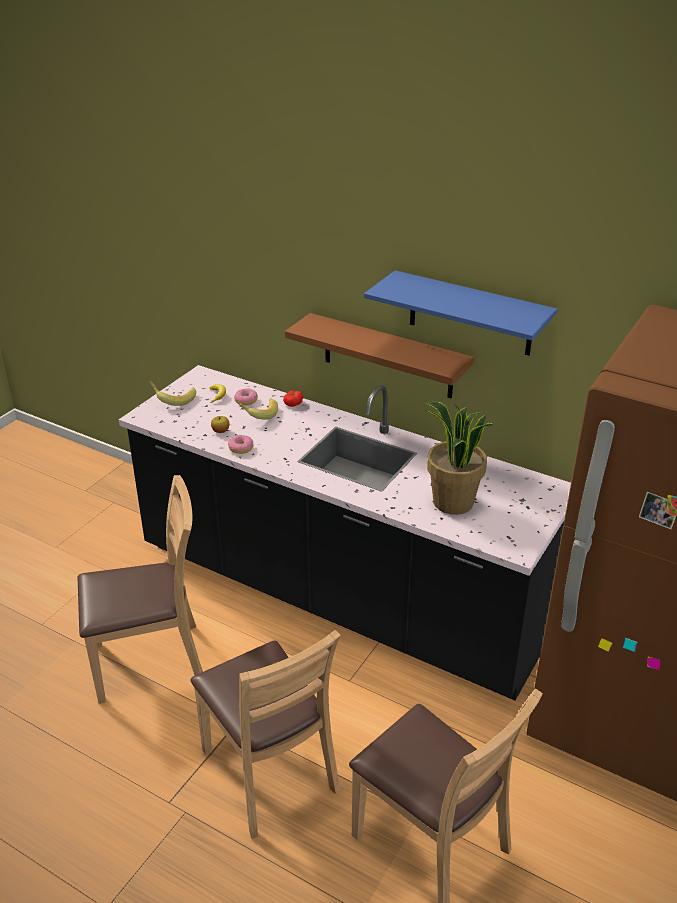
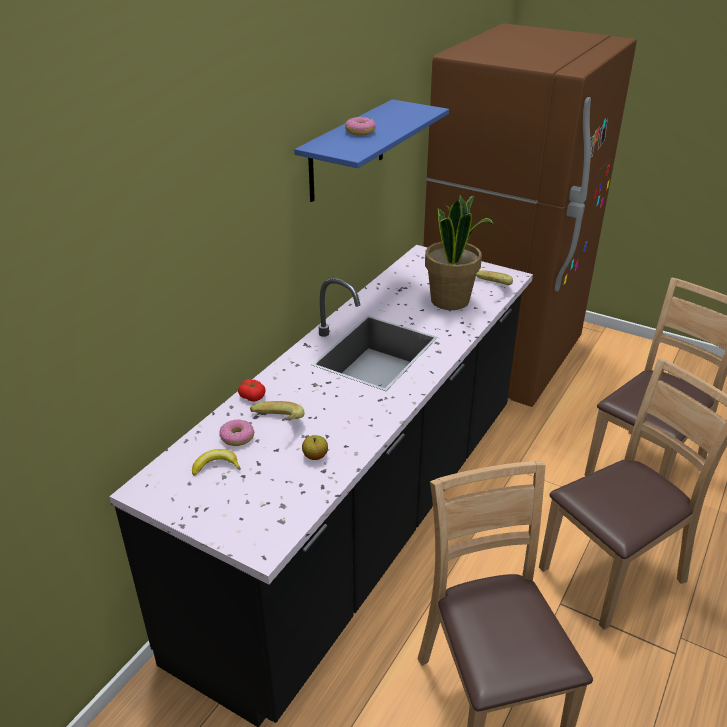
camera: 90 degrees left, 0 degrees up
(173, 400) = (218, 513): banana -> banana (489, 288)
(240, 448) = (358, 435): donut -> donut (360, 132)
(388, 356) = (296, 257): brown shelf -> none

